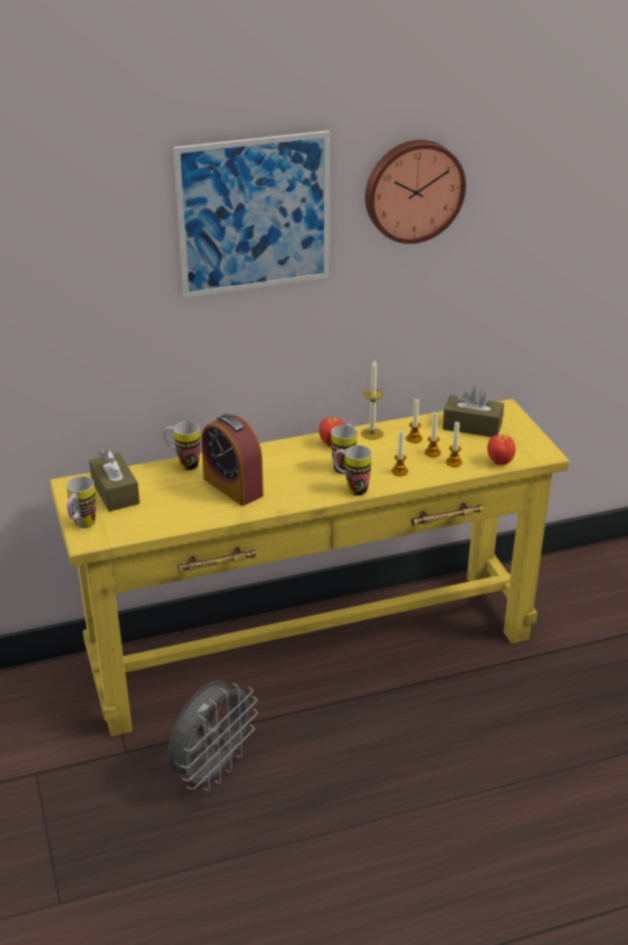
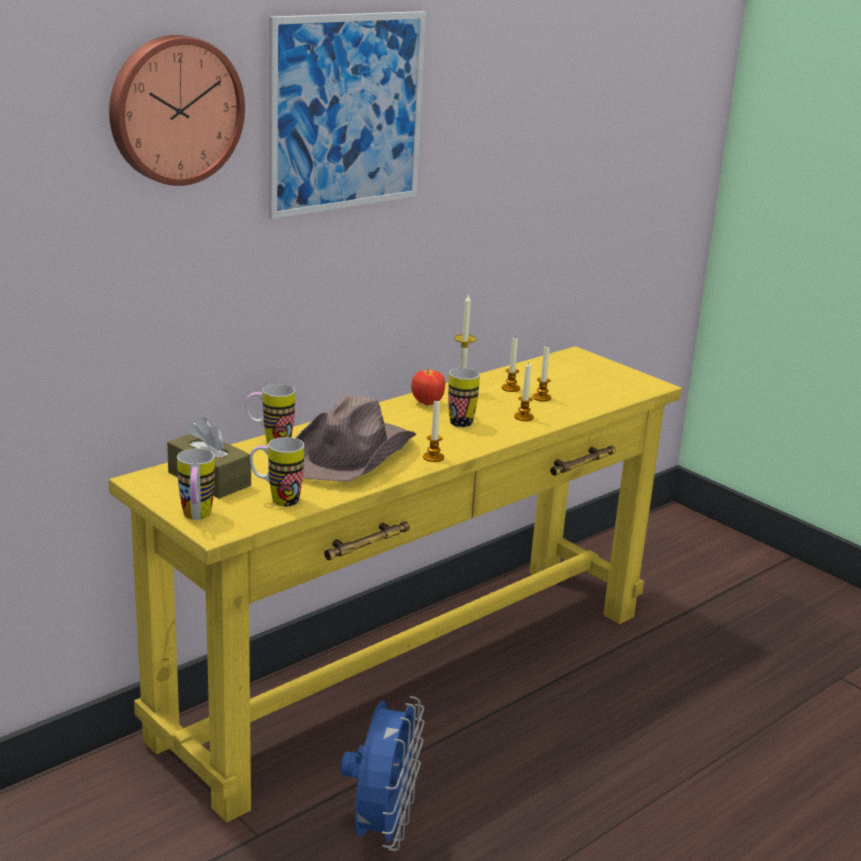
camera: 25 degrees left, 10 degrees down
(212, 771) = (382, 829): grey fan -> blue fan
(233, 487) = (351, 454): alarm clock -> brown hat
(351, 488) = (487, 438): mug -> mug (276, 500)
(413, 190) = (495, 92): wall clock -> wall clock (174, 109)
(454, 462) = (572, 403): candle -> candle (433, 457)
(472, 426) = (559, 372): brown tissue box -> none
(499, 462) = (617, 397): apple -> none

